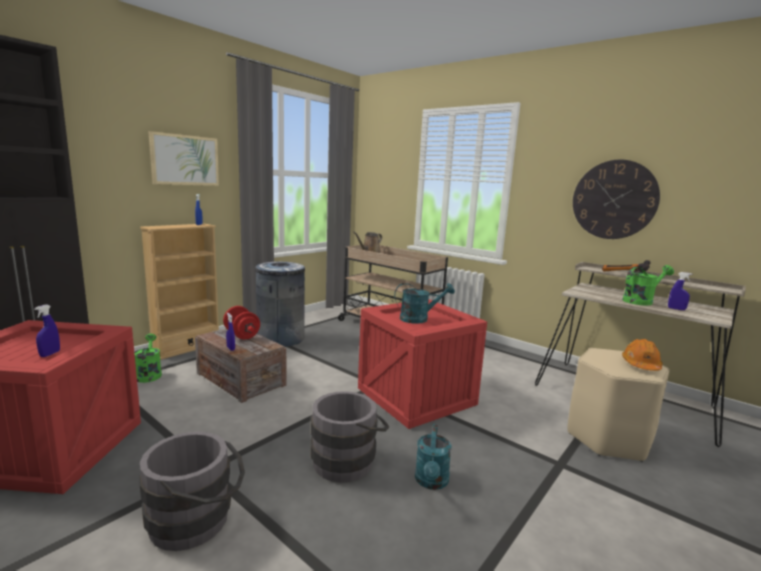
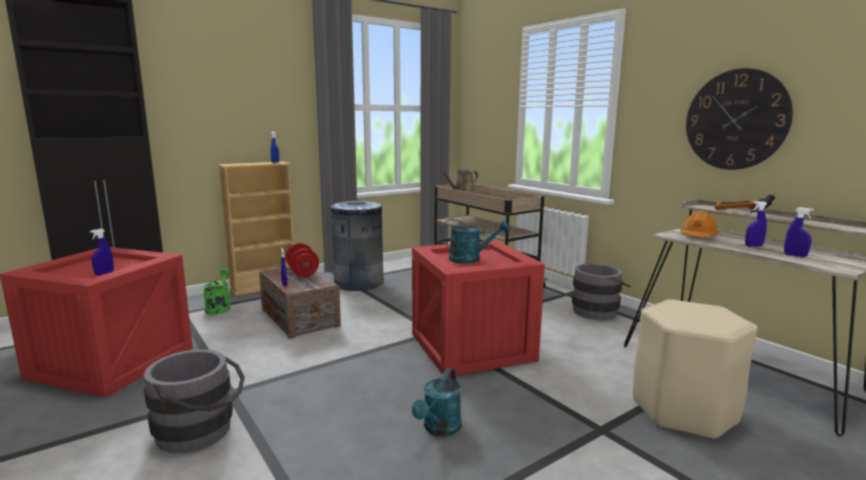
camera: 15 degrees right, 0 degrees up
(185, 160) = (262, 98): picture -> none
(348, 460) = (364, 399): grey bucket -> grey bucket (598, 311)
(641, 301) = (753, 246): green watering can -> blue spray bottle
(641, 365) = (717, 320): orange hard hat -> orange hard hat (698, 236)

